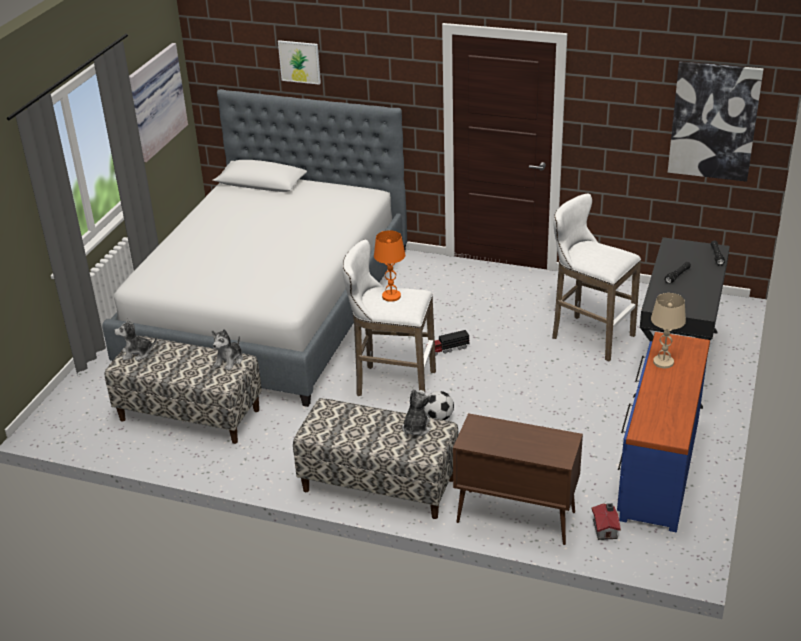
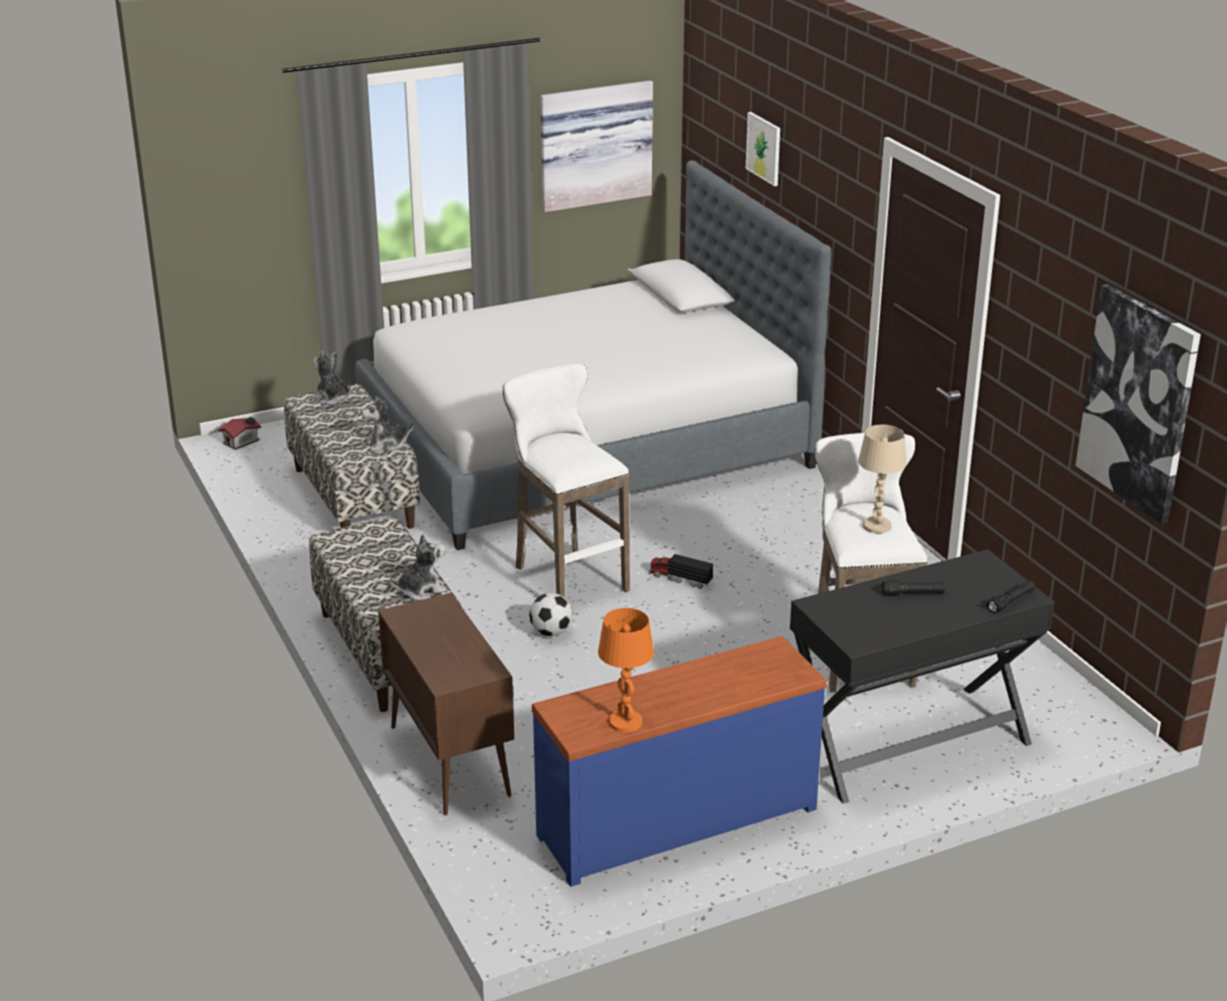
camera: 45 degrees right, 5 degrees down
(391, 296) = (569, 447): orange table lamp -> orange table lamp (626, 722)
(605, 528) = (510, 831): toy house -> toy house (242, 442)
(663, 362) = (724, 666): beige table lamp -> beige table lamp (877, 526)

